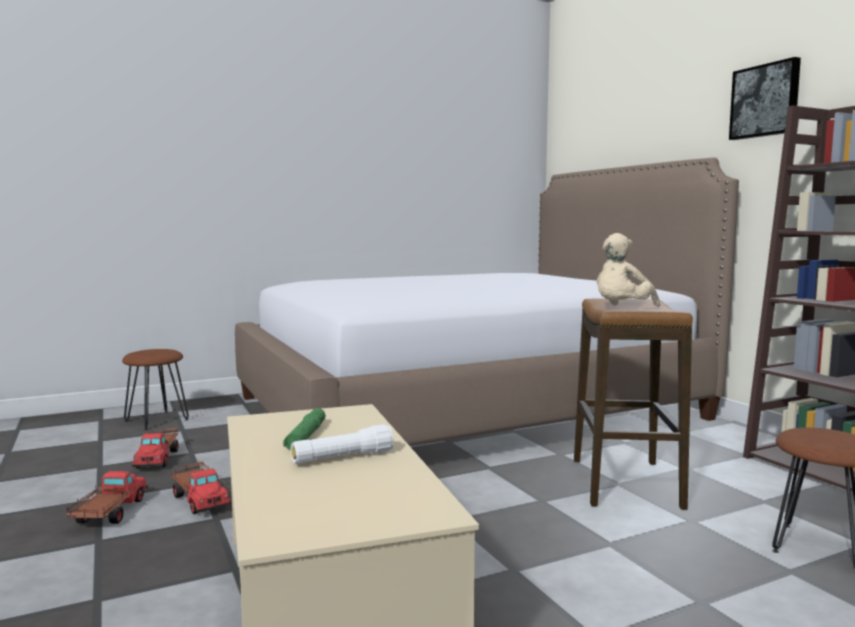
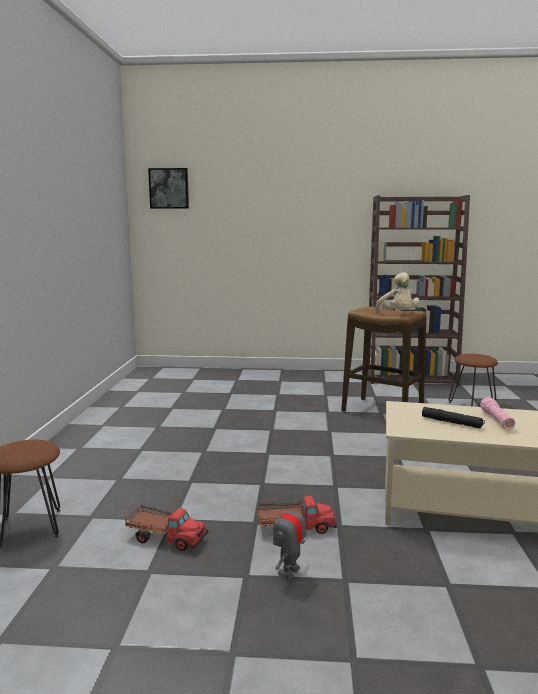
camera: 60 degrees left, 5 degrees up
(109, 513) = (289, 572): toy truck -> toy robot
(306, 437) = (452, 422): green flashlight -> black flashlight
(343, 458) = (496, 420): white flashlight -> pink flashlight
(468, 408) = (211, 409): bed -> none
(765, 101) = (333, 185): picture -> picture (169, 188)

